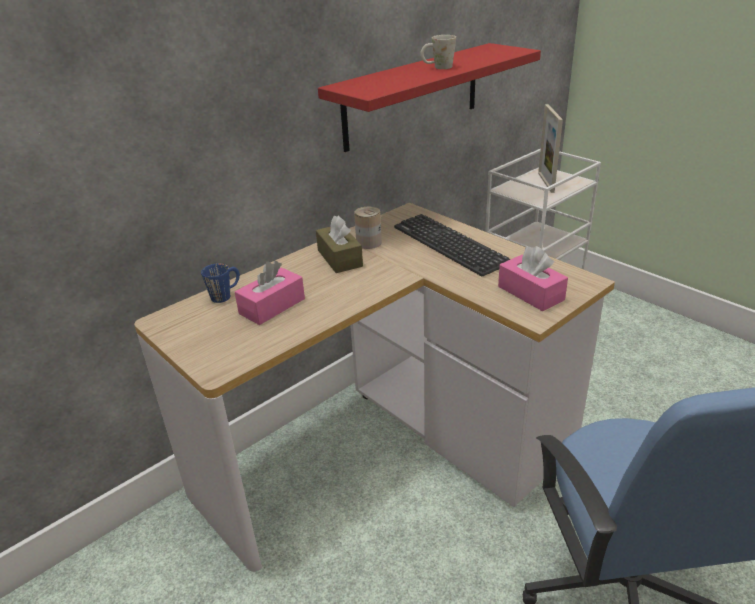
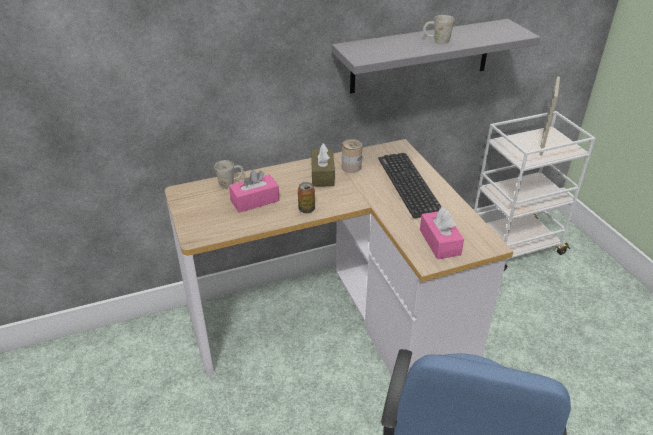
camera: 20 degrees right, 5 degrees up
(226, 294) = (231, 183): blue mug -> white mug
(347, 299) = (306, 209): none -> can
(412, 96) = (421, 56): red shelf -> grey shelf

